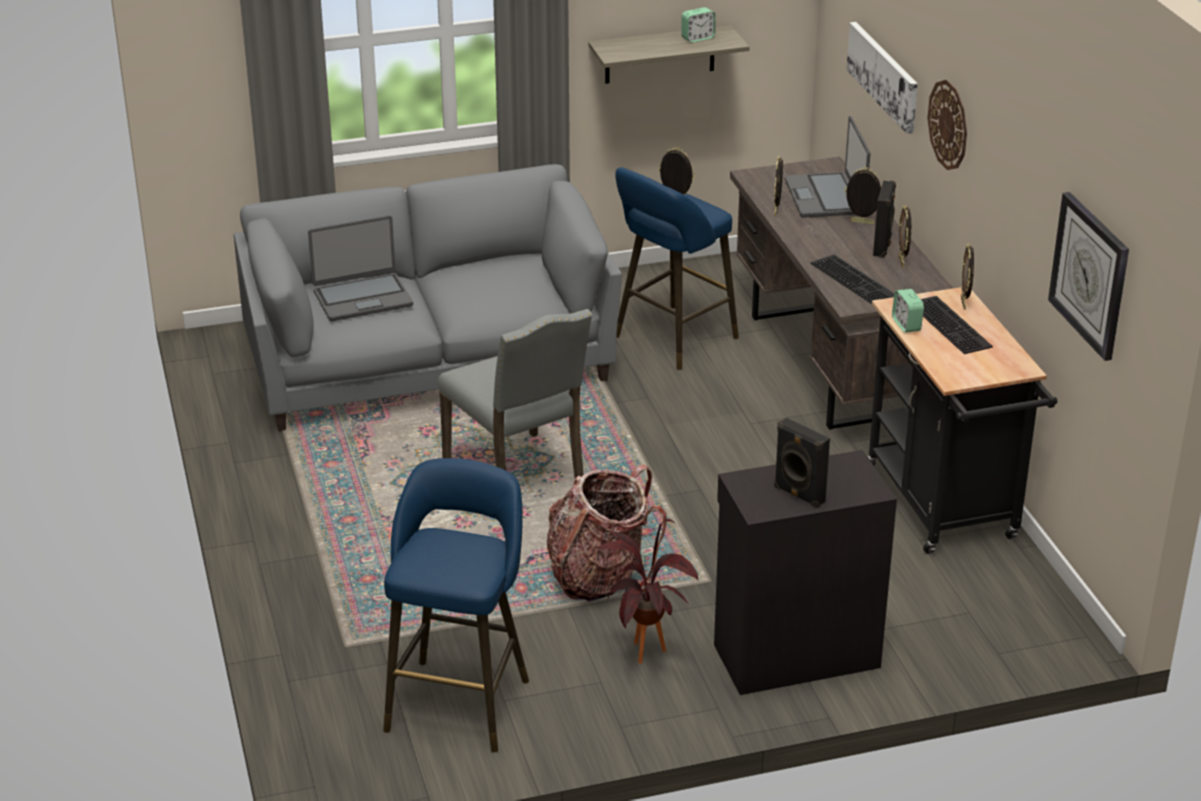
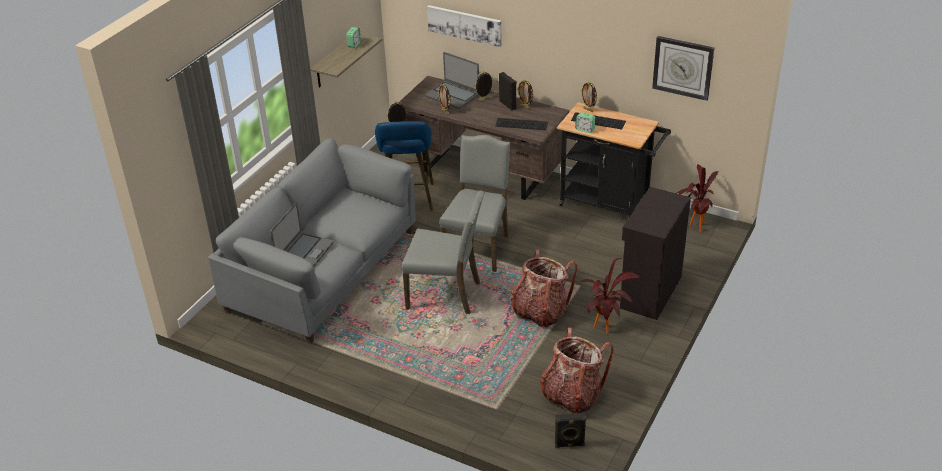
camera: 45 degrees left, 5 degrees up
(460, 699) = (572, 395): blue stool -> backpack
(658, 449) = (478, 247): none -> grey chair
(798, 495) = (660, 217): black speaker -> black speaker (569, 445)
(948, 124) = (537, 33): wall clock -> none
(1027, 616) = (693, 226): none -> potted plant

